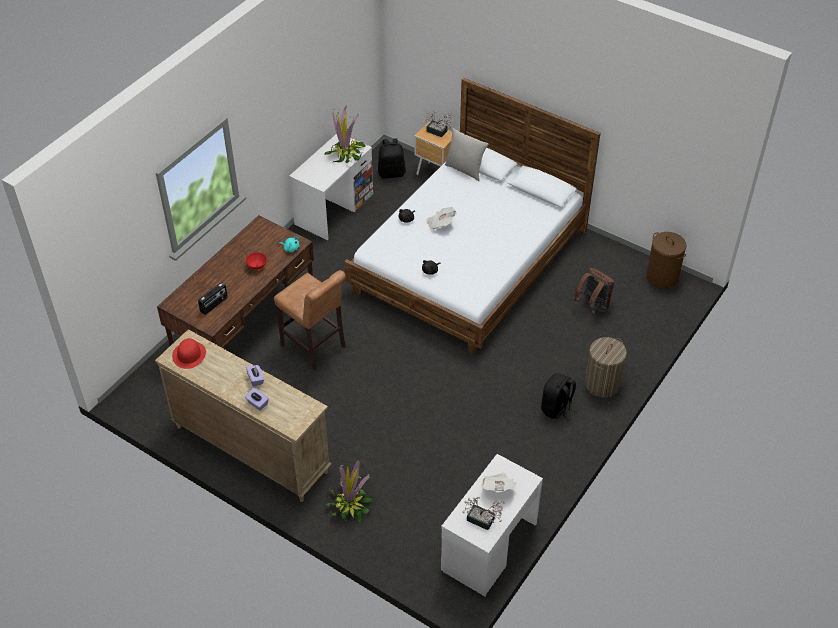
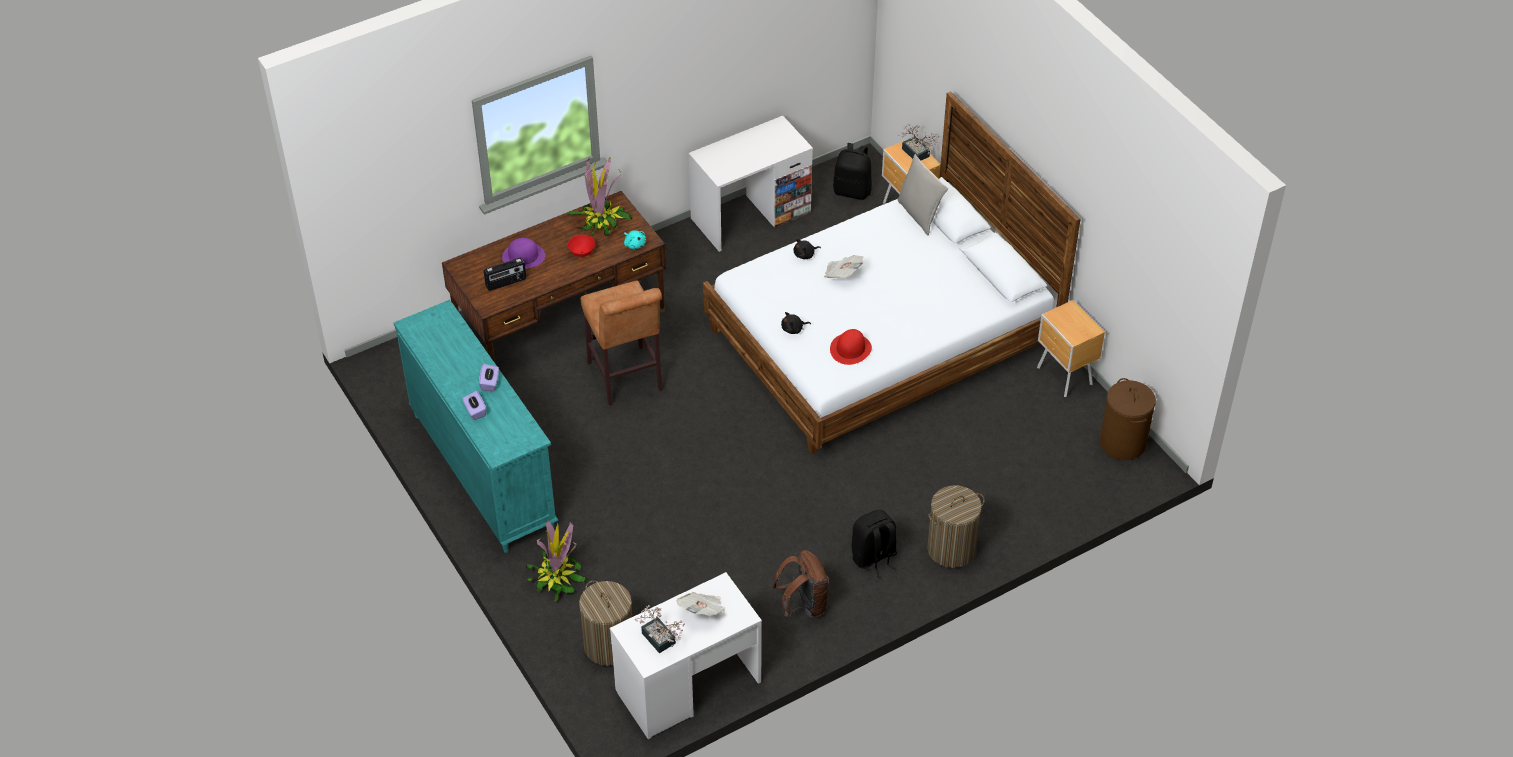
camera: 25 degrees right, 0 degrees up
(189, 355) = (433, 329): red hat -> red hat (850, 349)
(215, 282) = (523, 256): none -> purple hat
(250, 449) = (482, 471): beige dresser -> turquoise dresser
(346, 154) = (775, 147): potted plant -> potted plant (601, 222)
(416, 540) = (609, 645): none -> laundry basket
(592, 307) = (1003, 449): brown backpack -> brown backpack (803, 606)
(600, 248) = (1064, 377): none -> brown nightstand

